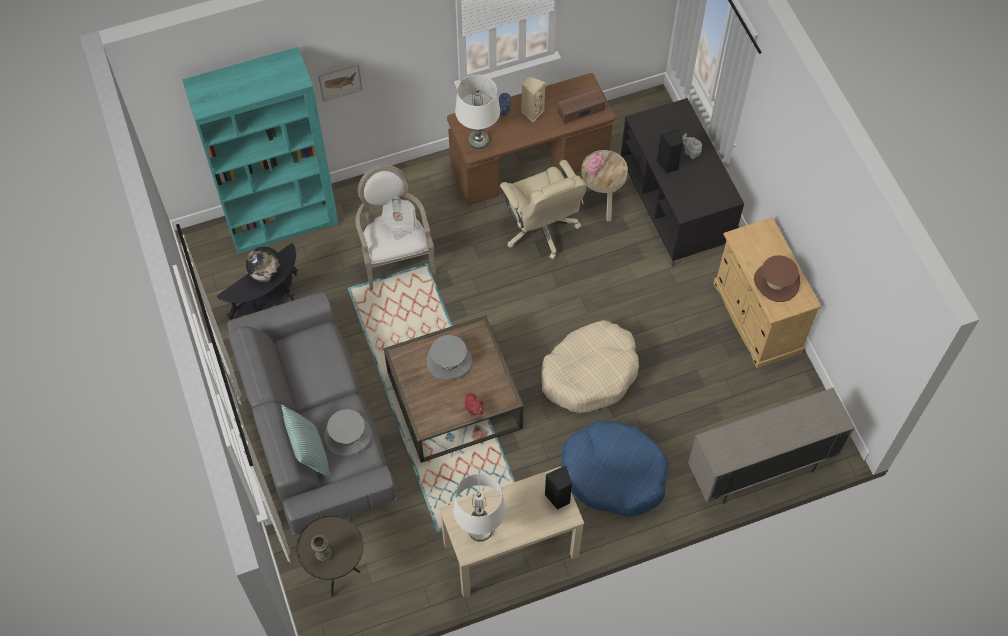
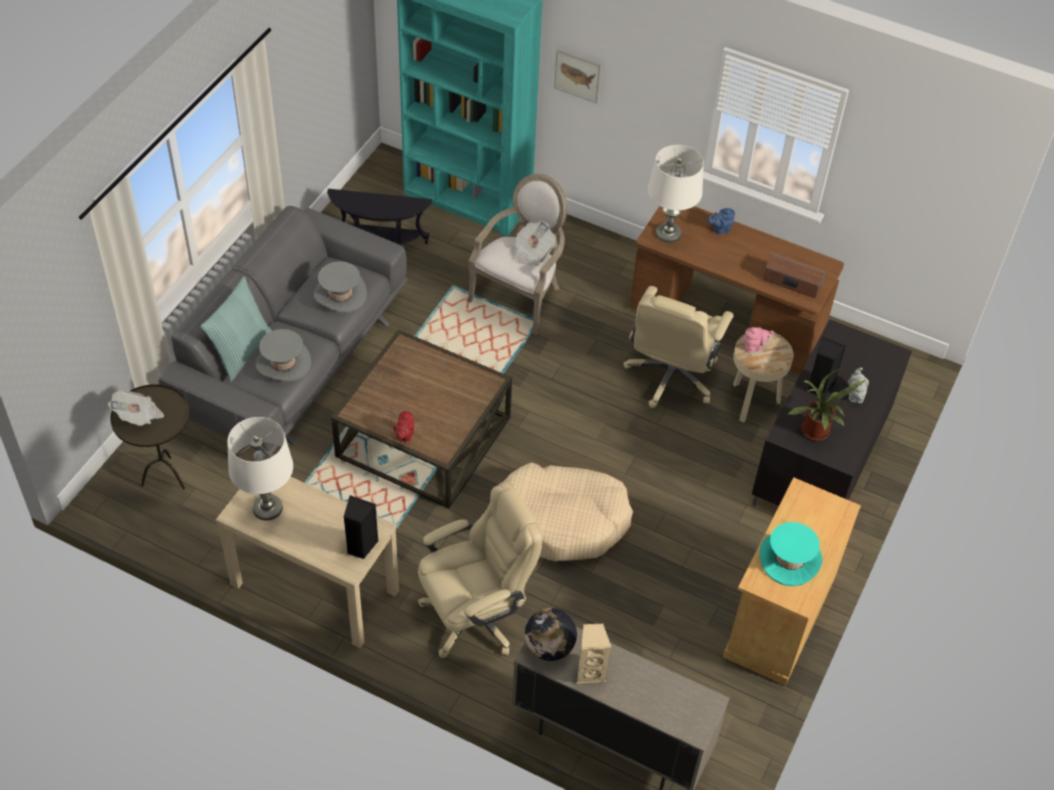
camera: 45 degrees right, 10 degrees down
(266, 273) = (384, 203): globe -> globe (549, 647)
(323, 554) = (138, 416): vase -> newspaper
(449, 361) = (435, 383): grey hat -> grey hat (340, 294)
(532, 112) = (745, 249): beige speaker -> beige speaker (590, 671)
(613, 474) = (476, 615): blue dog bed -> beige office chair
(699, 195) = (816, 433): none -> potted plant
(776, 282) = (789, 559): brown hat -> turquoise hat

